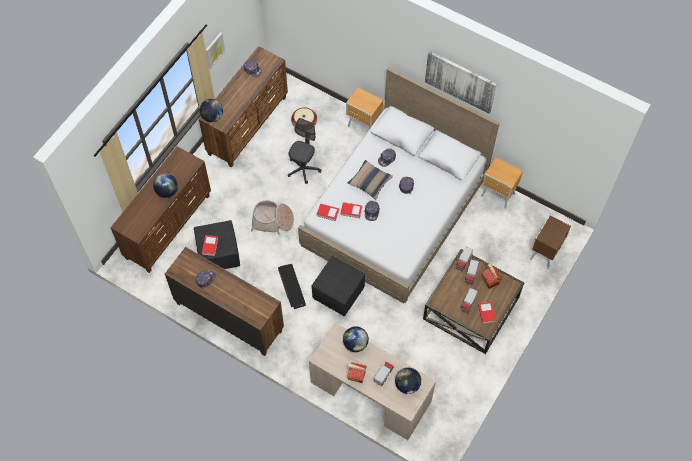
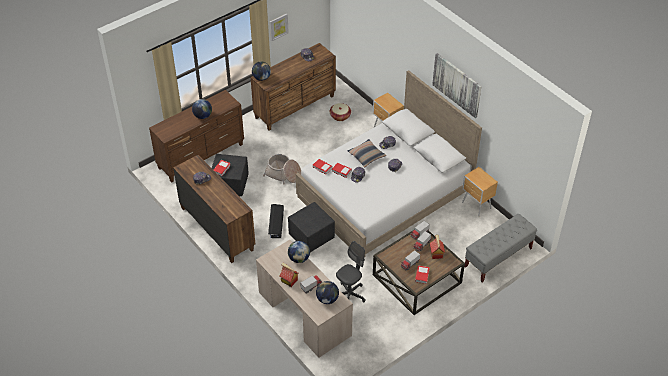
camera: 20 degrees right, 15 degrees down
(303, 169) = (324, 146): grey office chair -> grey office chair (349, 295)
(544, 254) = (498, 258): brown nightstand -> grey bench

